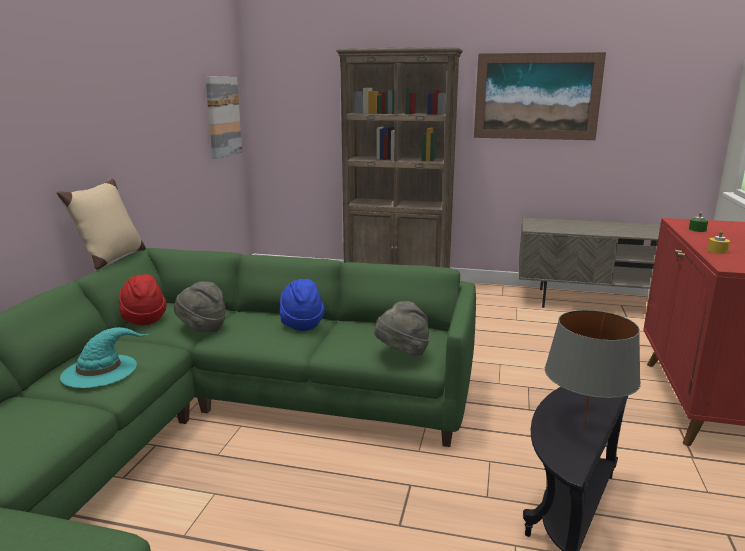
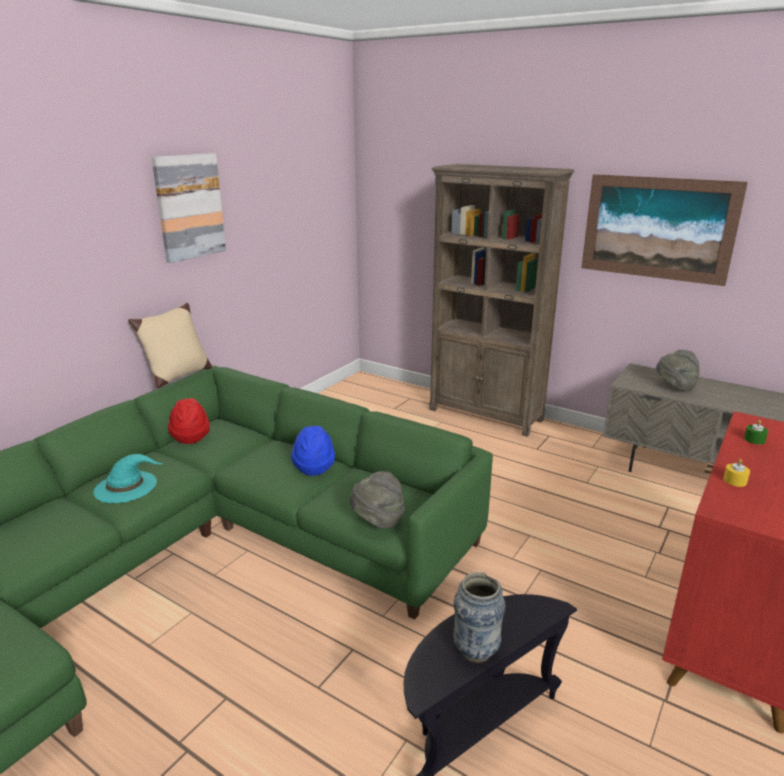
camera: 20 degrees right, 5 degrees up
(202, 328) = (230, 455): grey hat -> grey hat (675, 387)
(222, 116) = (326, 227): picture -> picture (189, 207)
(584, 426) = (476, 650): grey table lamp -> vase

